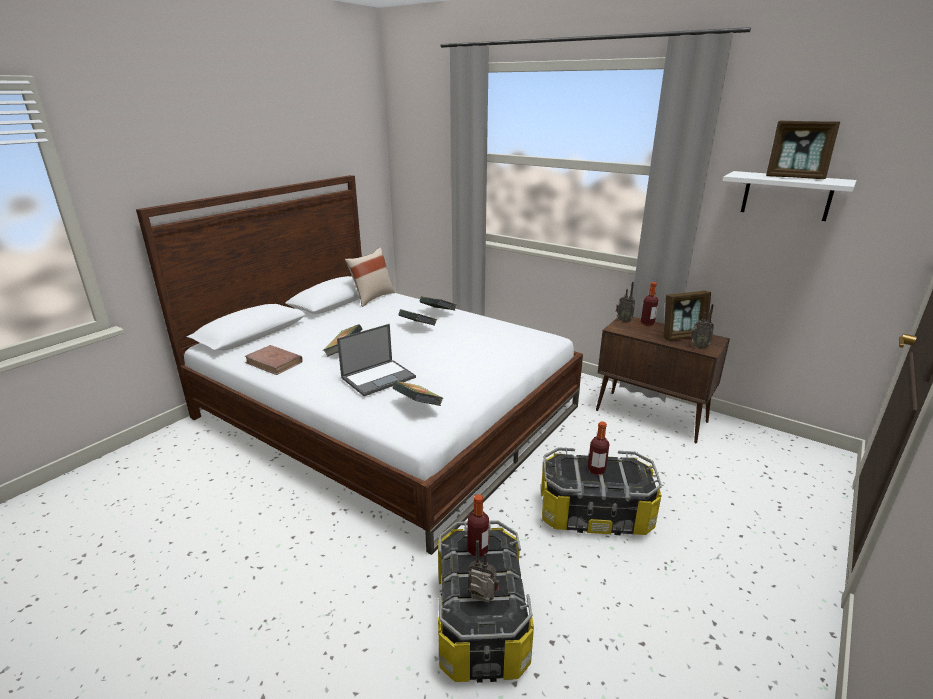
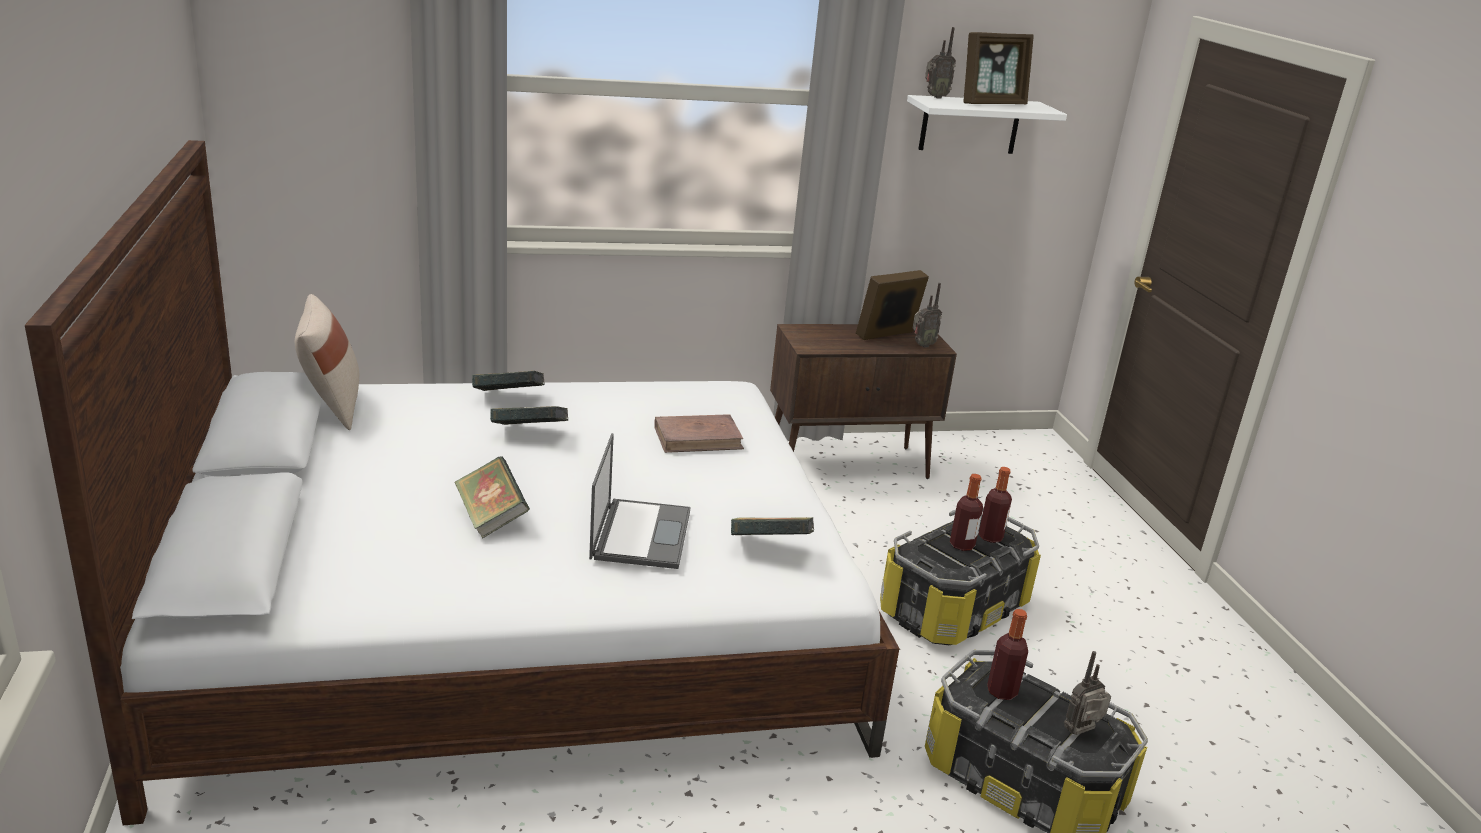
camera: 50 degrees left, 0 degrees up
(274, 362) = (408, 588): brown book -> brown book (698, 438)
(623, 321) = (797, 333): radio -> radio (934, 97)
(647, 323) = (826, 329): bottle -> bottle (990, 537)
(683, 336) = (887, 335): picture frame -> picture frame turned 150 degrees counterclockwise

